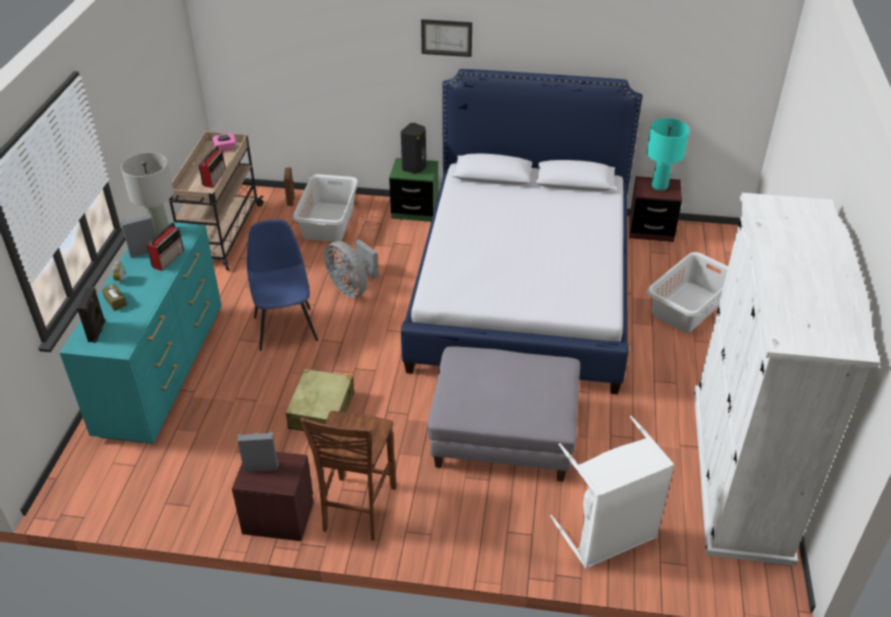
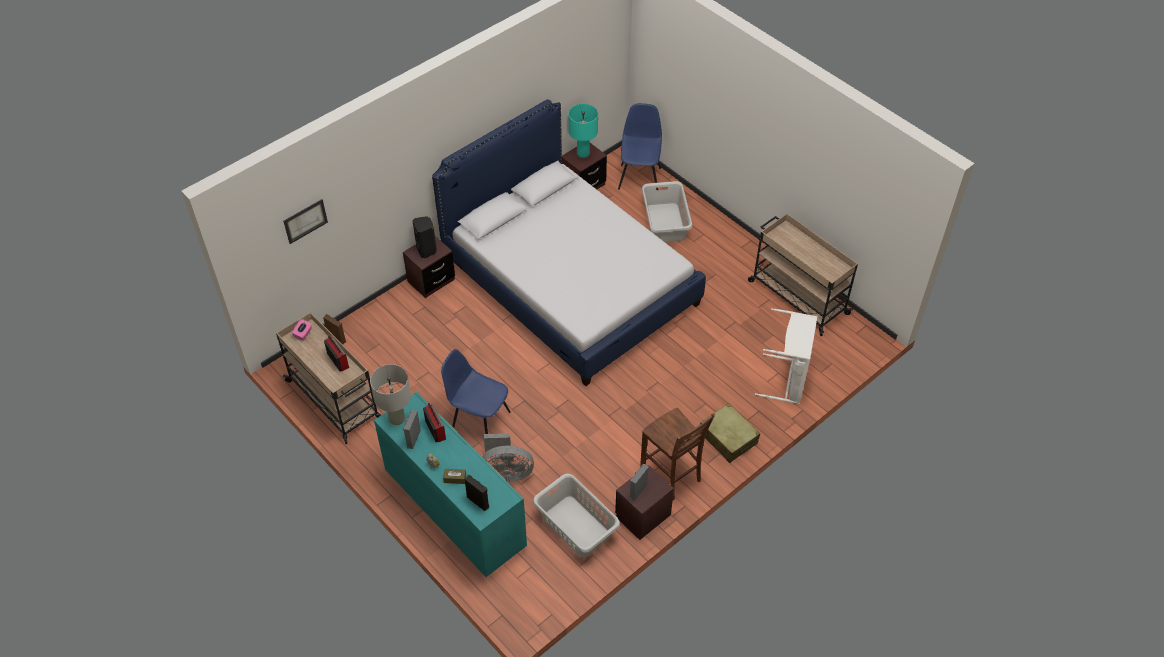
camera: 50 degrees left, 10 degrees up
(322, 411) = (577, 446): beige suitcase -> beige suitcase (728, 438)
(328, 222) = (390, 334): grey laundry basket -> grey laundry basket (576, 527)
(352, 288) = (477, 363): grey fan -> grey fan (506, 472)
(415, 211) = (431, 281): green nightstand -> brown nightstand
(446, 37) = (425, 144): picture -> picture (305, 221)
(504, 433) = (678, 373): grey ottoman -> none
(717, 258) = (639, 177): none -> blue chair
(741, 470) = (797, 297): white wardrobe -> beige cart

